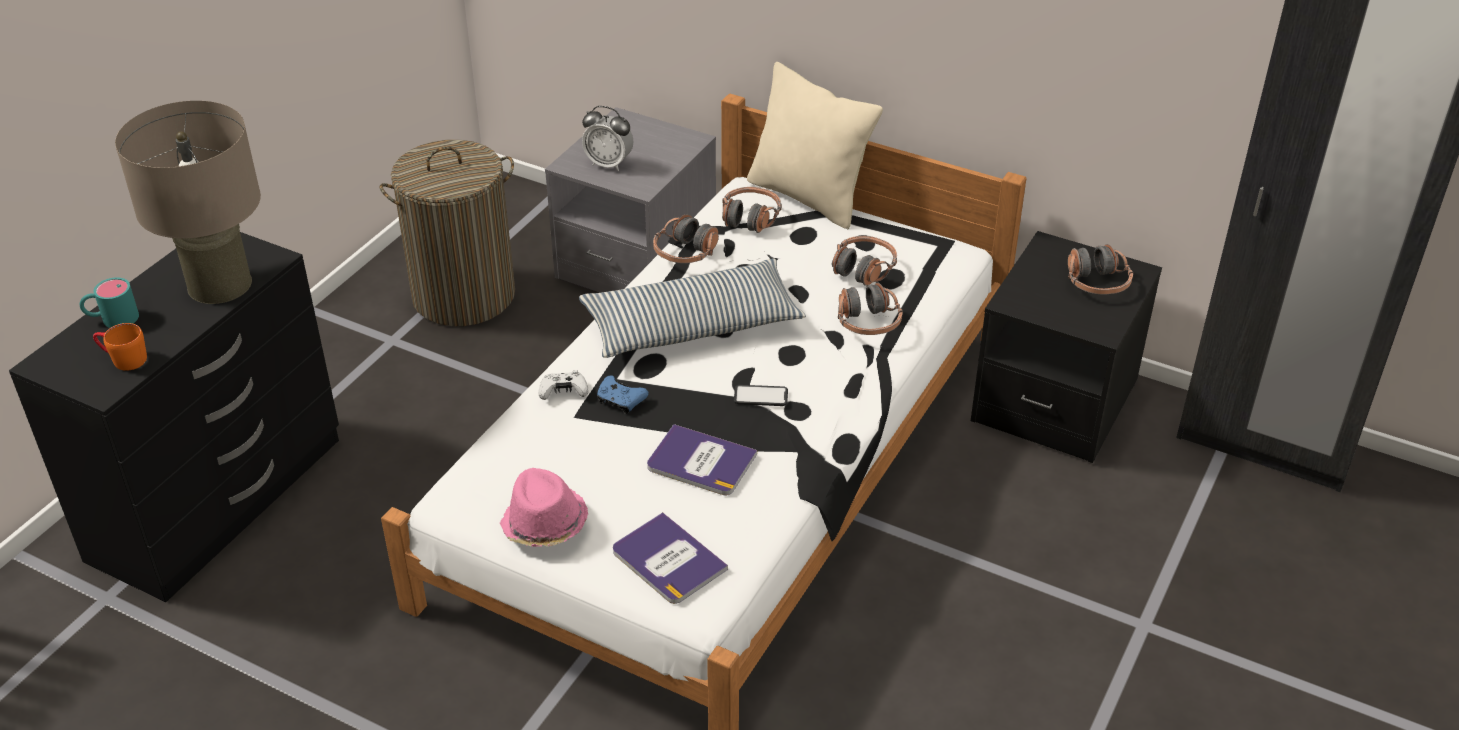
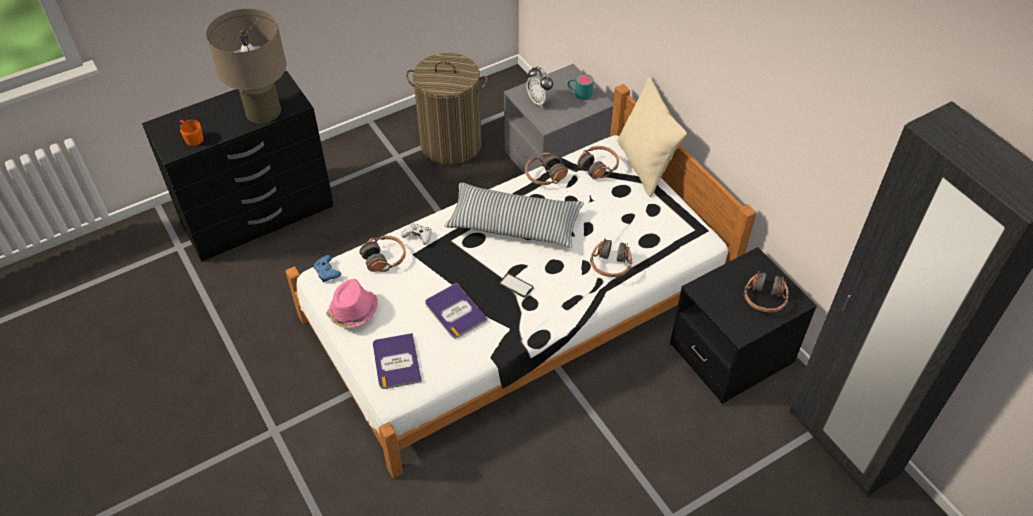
camera: 30 degrees right, 10 degrees up
(112, 319) = (203, 112): turquoise mug -> turquoise mug (579, 93)
(620, 401) = (442, 255): blue game controller -> blue game controller (327, 272)
(863, 269) = (636, 228): headphones -> headphones (384, 258)

